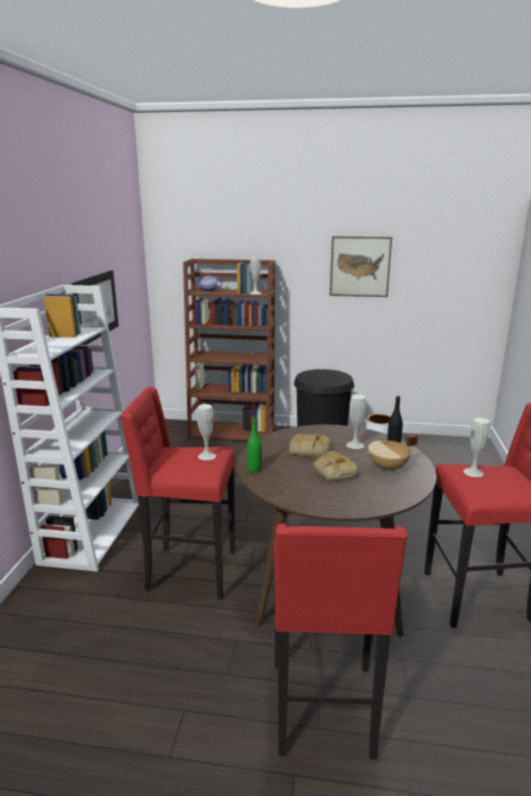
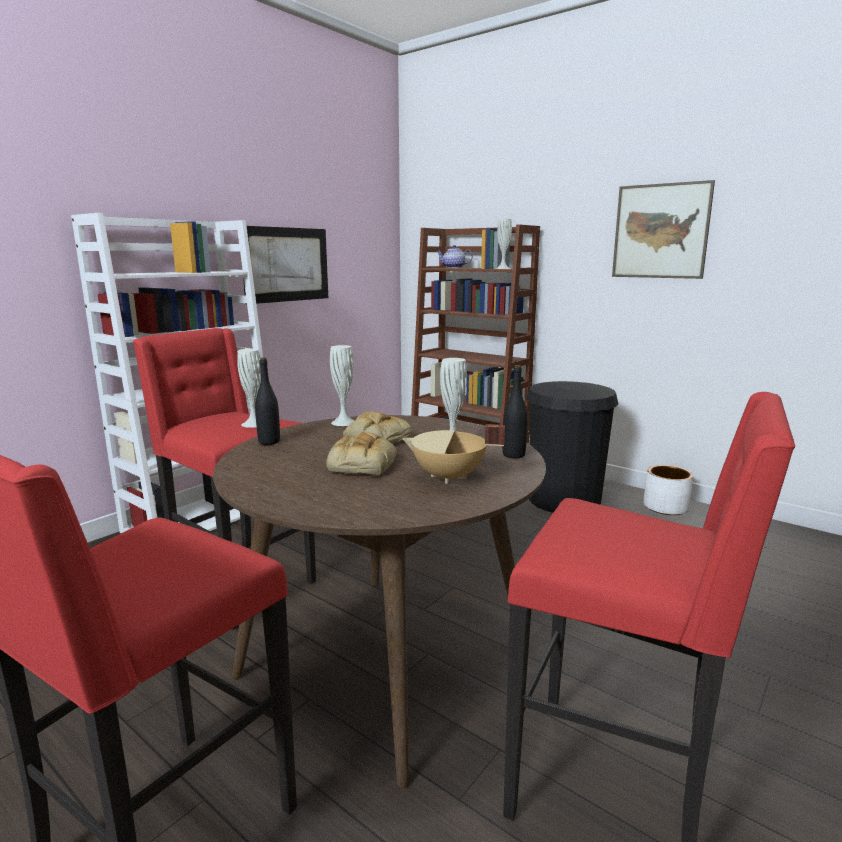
camera: 30 degrees right, 5 degrees down
(254, 469) = (269, 442): green bottle -> black bottle
(473, 472) = (602, 517): white vase -> white vase (344, 422)

